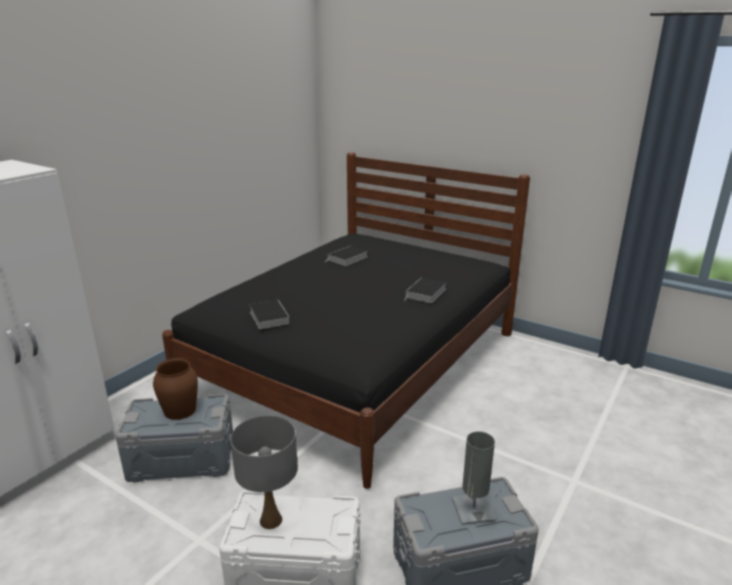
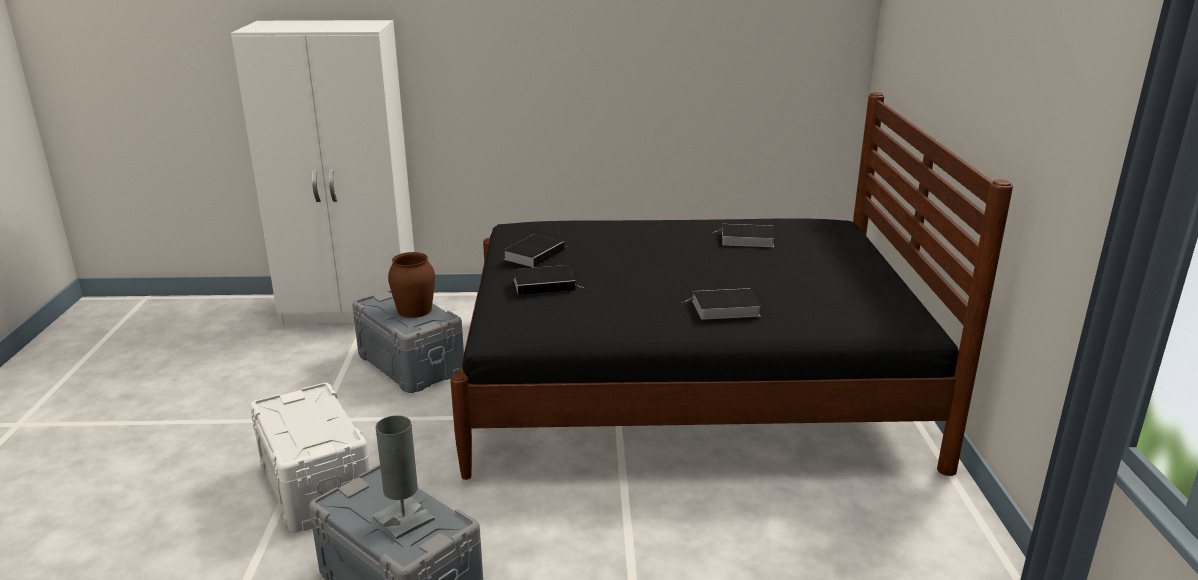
camera: 55 degrees right, 0 degrees up
(270, 520) = (302, 411): grey table lamp -> none
(322, 328) = (545, 284): none -> book

